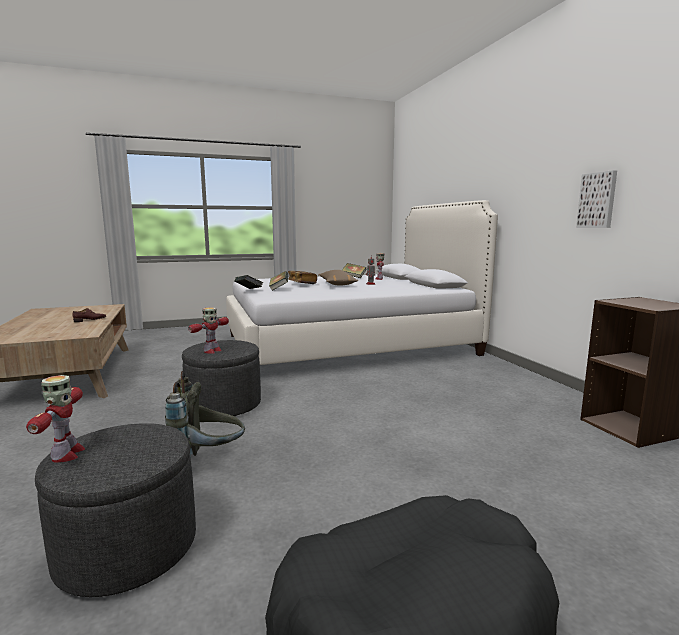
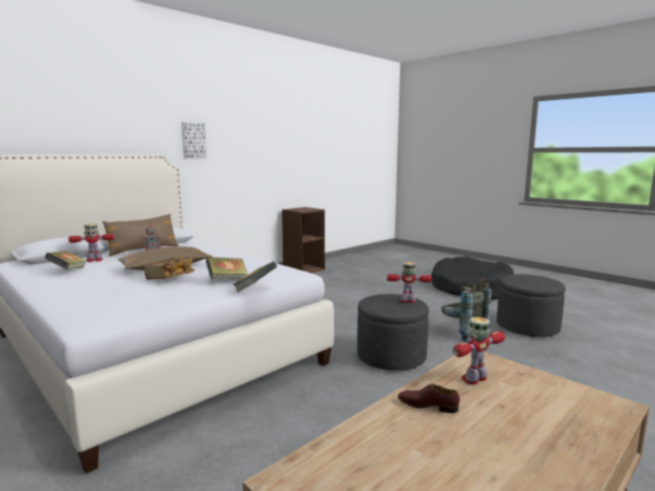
camera: 115 degrees left, 0 degrees up
(66, 454) = (551, 284): toy robot -> toy robot (475, 379)
(408, 283) = (143, 250): none -> brown pillow
(597, 200) = (250, 160): picture -> picture (193, 141)

